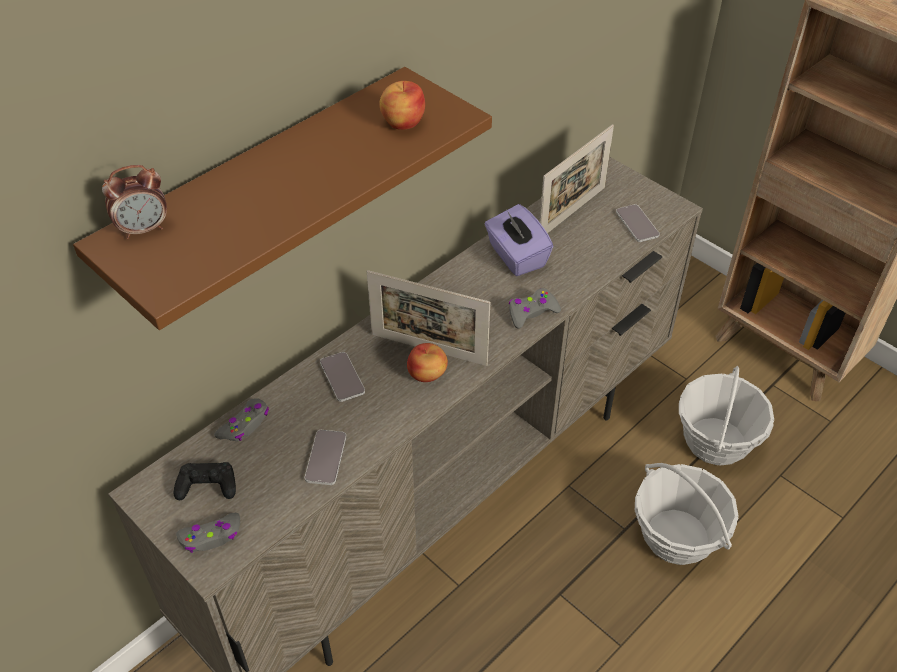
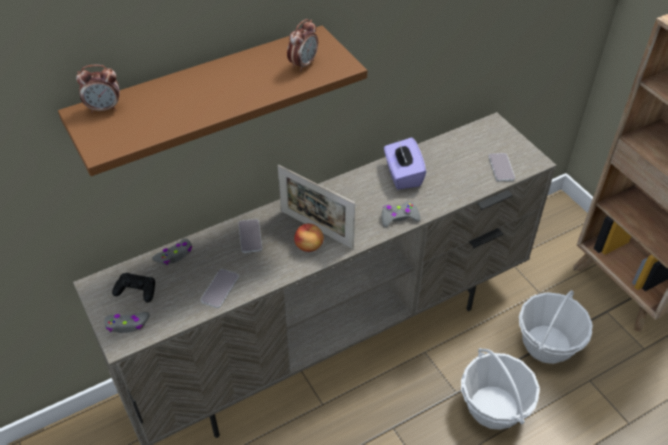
camera: 15 degrees right, 0 degrees up
(403, 122) = (303, 64): apple -> alarm clock
(572, 212) = (455, 151): picture frame -> none

